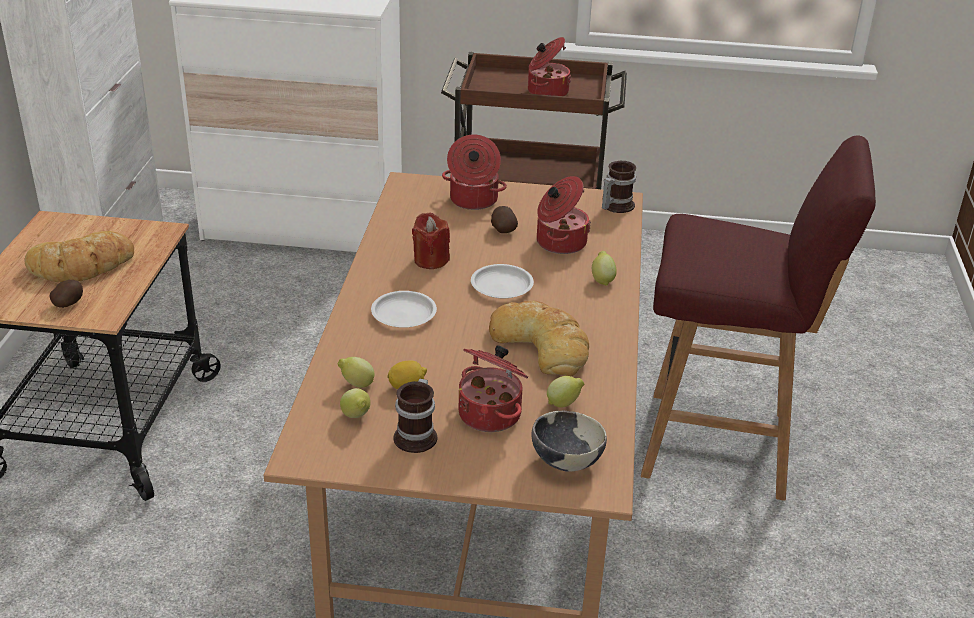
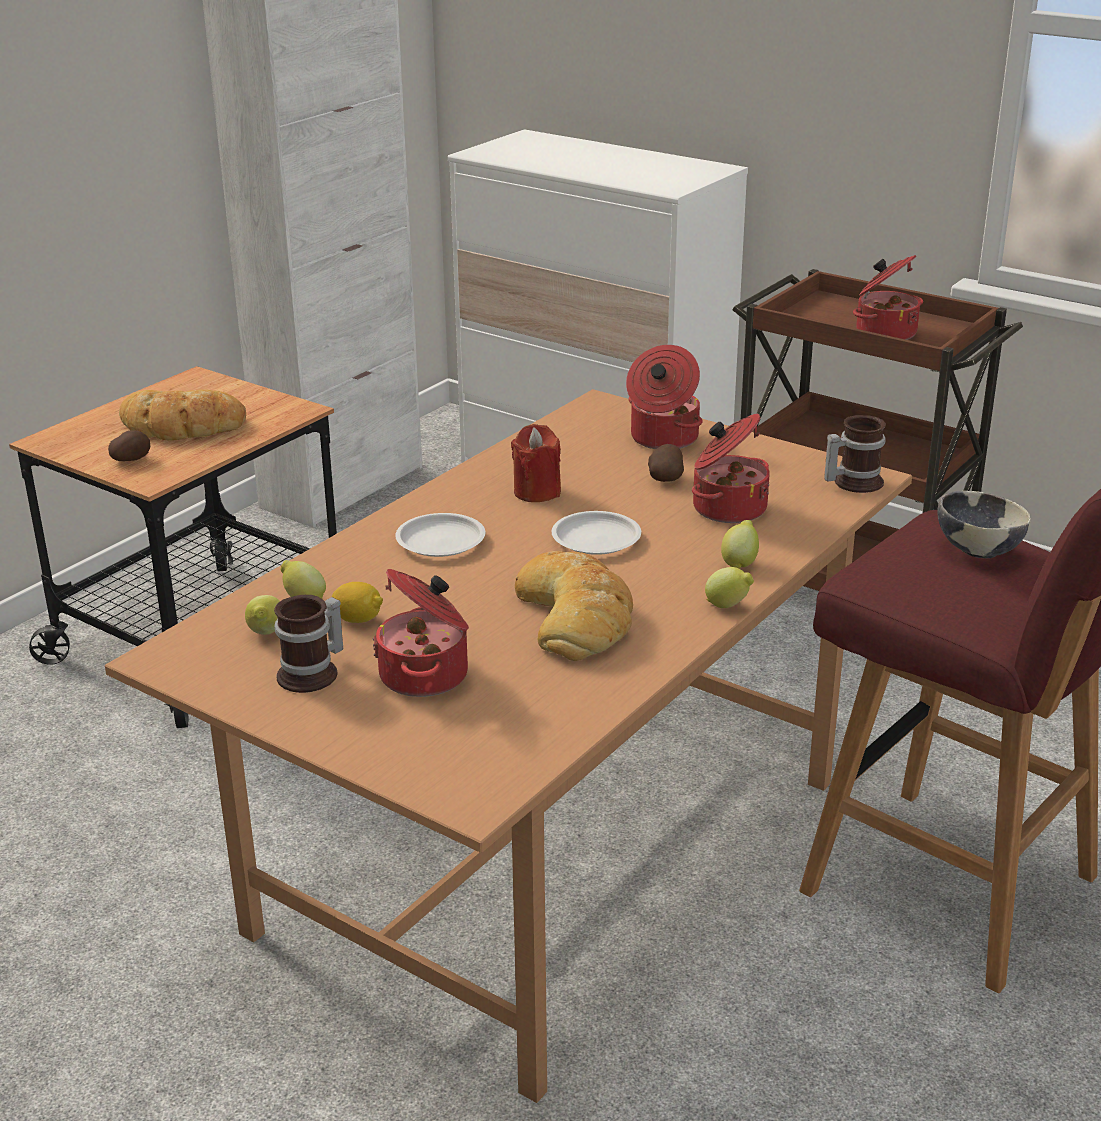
camera: 30 degrees right, 5 degrees down
(564, 404) = (530, 690): lemon -> lemon (728, 606)
(566, 461) = (461, 755): bowl -> bowl (977, 550)

